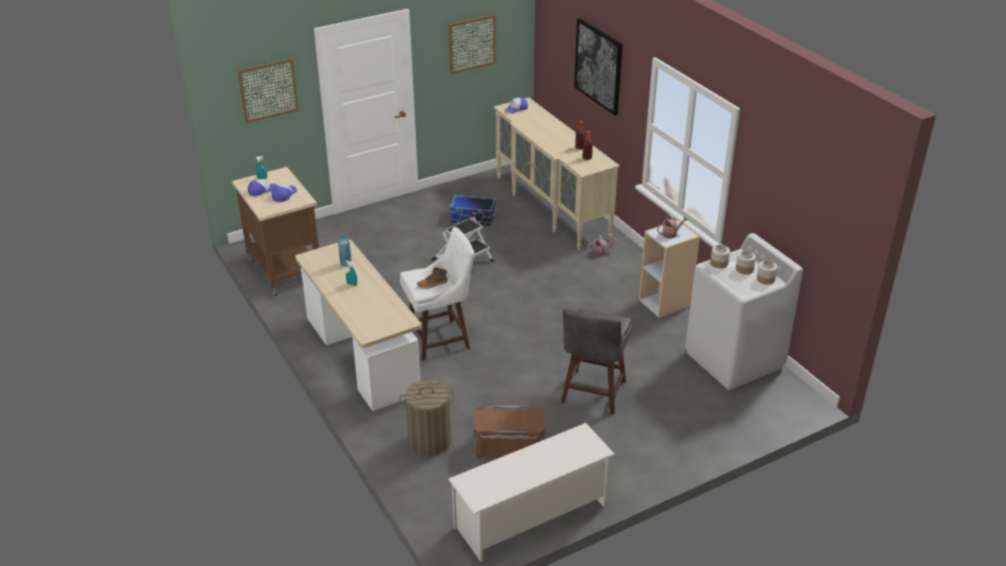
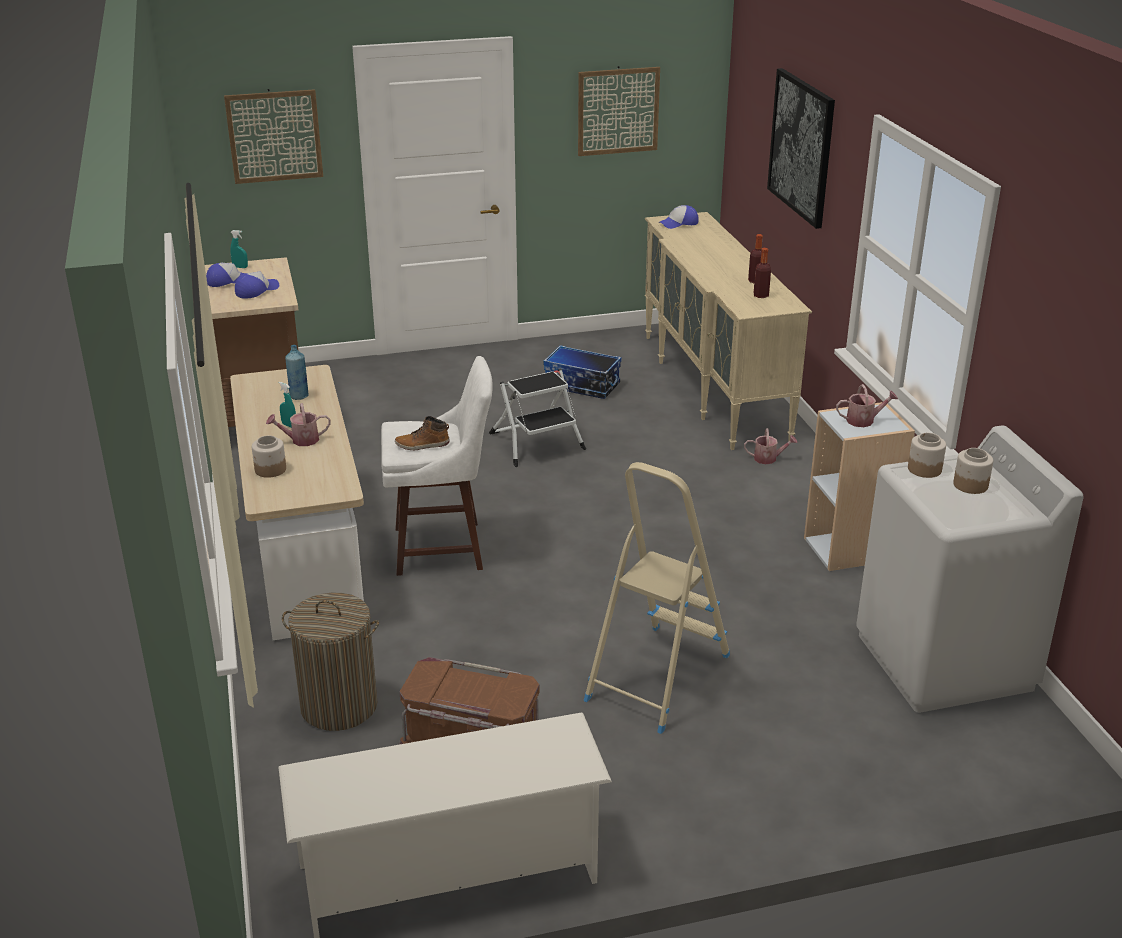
camera: 15 degrees right, 5 degrees down
(364, 293) = (301, 440): none -> watering can
(592, 393) = (659, 676): grey stool -> beige step ladder
(765, 279) = (1006, 507): jar -> jar (270, 470)

